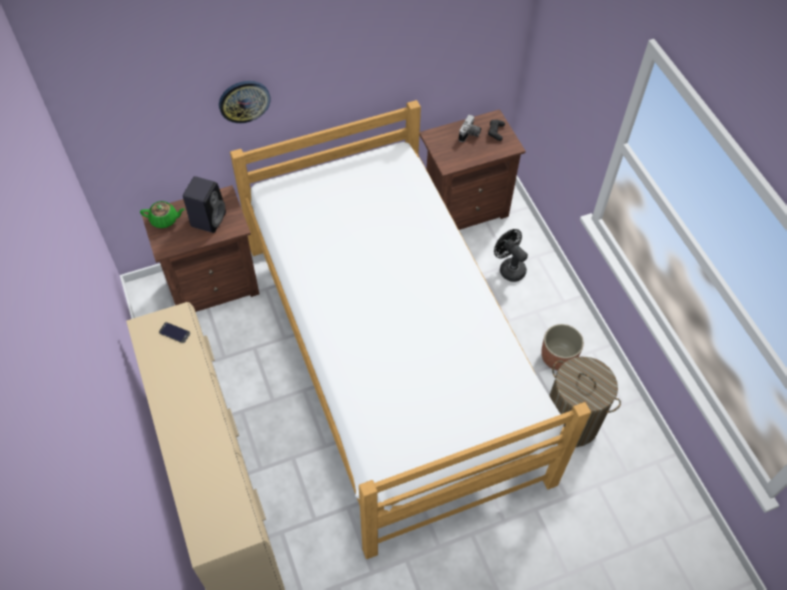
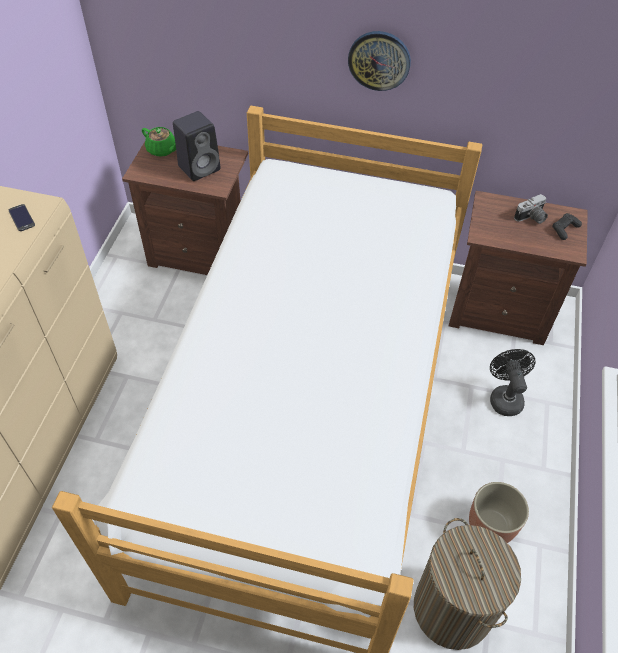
camera: 35 degrees right, 5 degrees down
(244, 101) = (277, 47): wall clock -> wall clock (379, 60)

